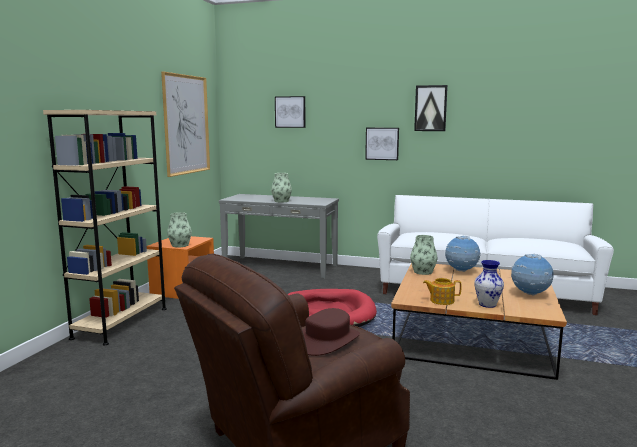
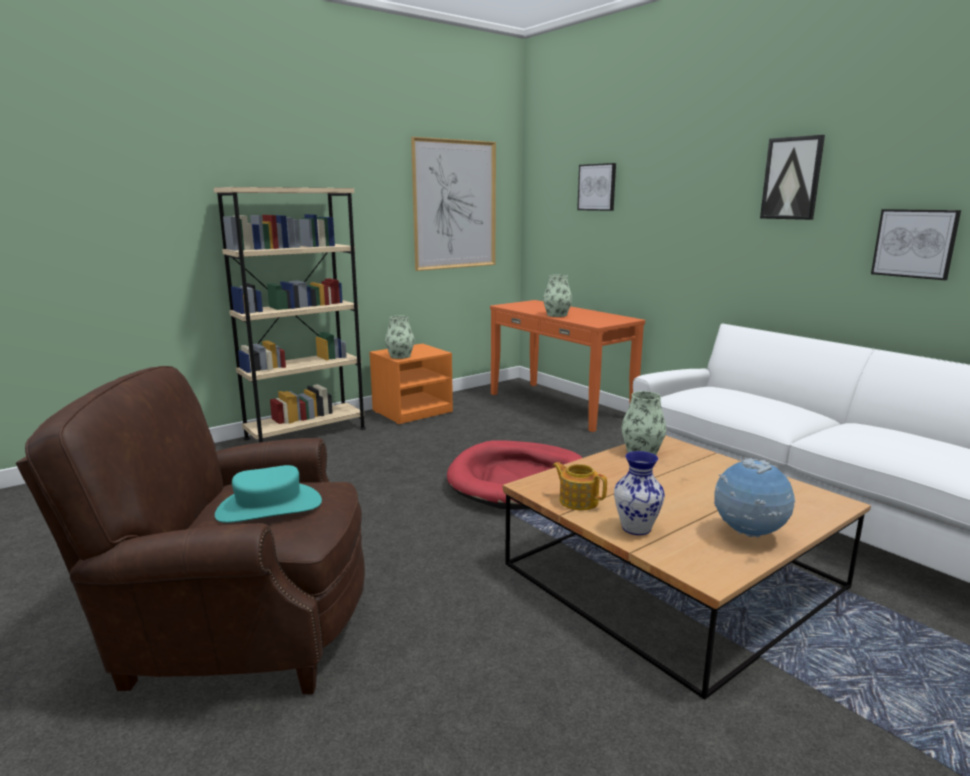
camera: 35 degrees right, 5 degrees up
(280, 266) = (560, 405): grey console table -> orange console table
(327, 340) = (269, 507): brown hat -> turquoise hat
(382, 143) = (712, 238): picture -> picture (914, 243)
(461, 271) = (706, 465): globe -> none

